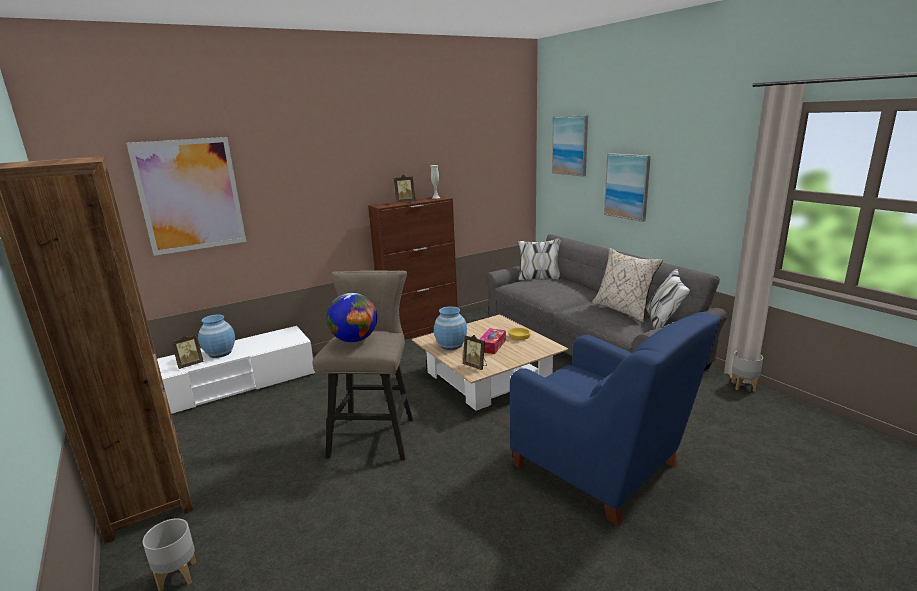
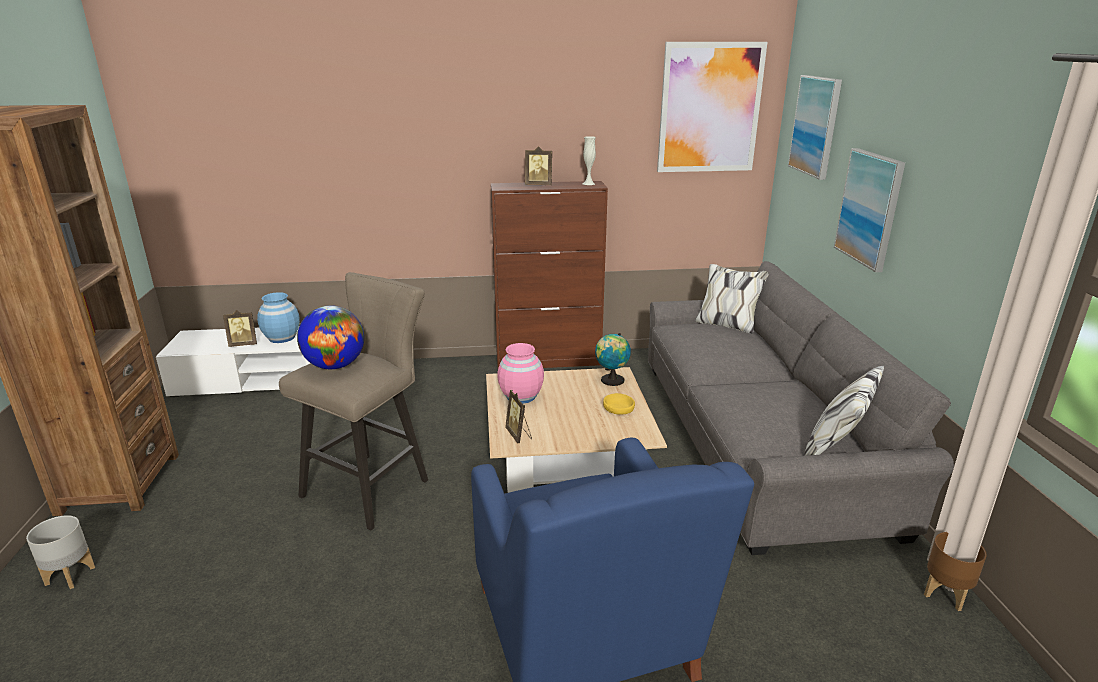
camera: 25 degrees right, 5 degrees up
(190, 195) = (267, 148): picture -> picture (709, 108)
(451, 345) = (521, 396): blue vase -> pink vase
(492, 346) = (569, 411): tissue box -> none
(497, 324) = (611, 381): none -> globe
(623, 310) = (787, 409): beige pillow -> none
(744, 386) = (946, 594): grey planter -> brown planter

